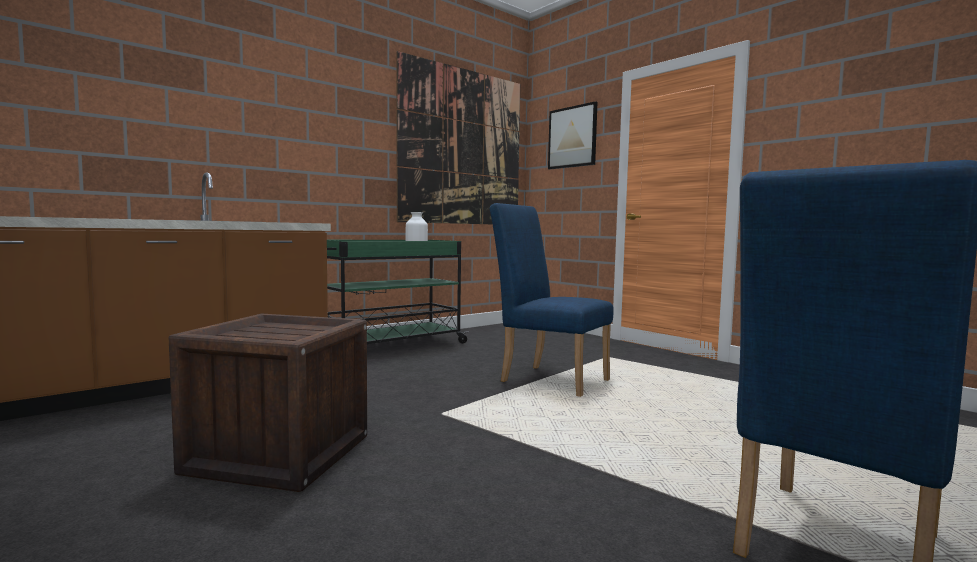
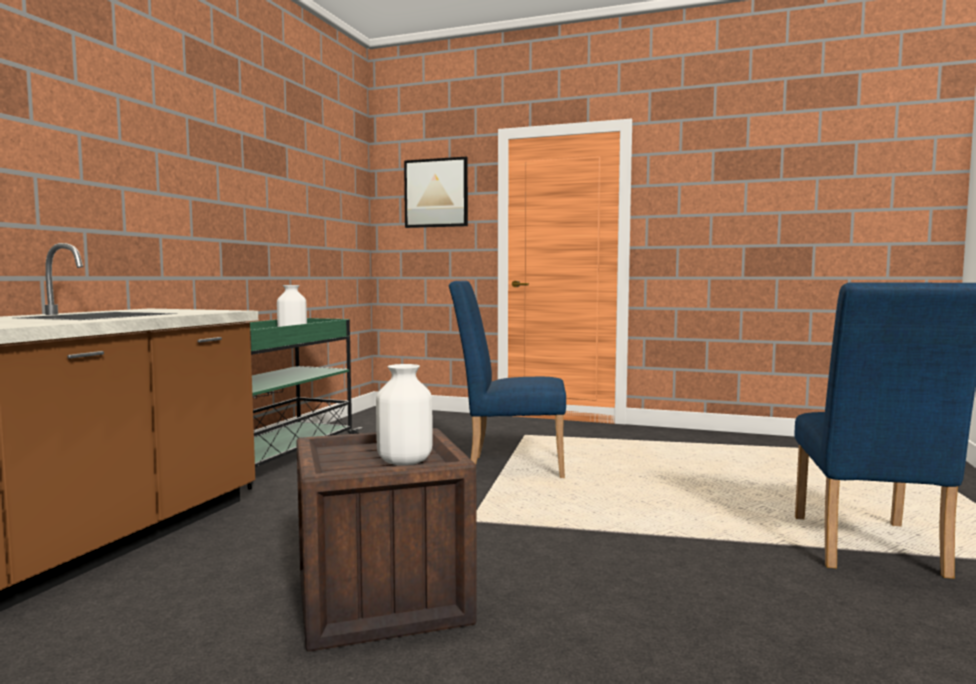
camera: 30 degrees left, 0 degrees up
(278, 337) = (404, 461): none -> white vase
(462, 147) = (316, 200): picture -> none

